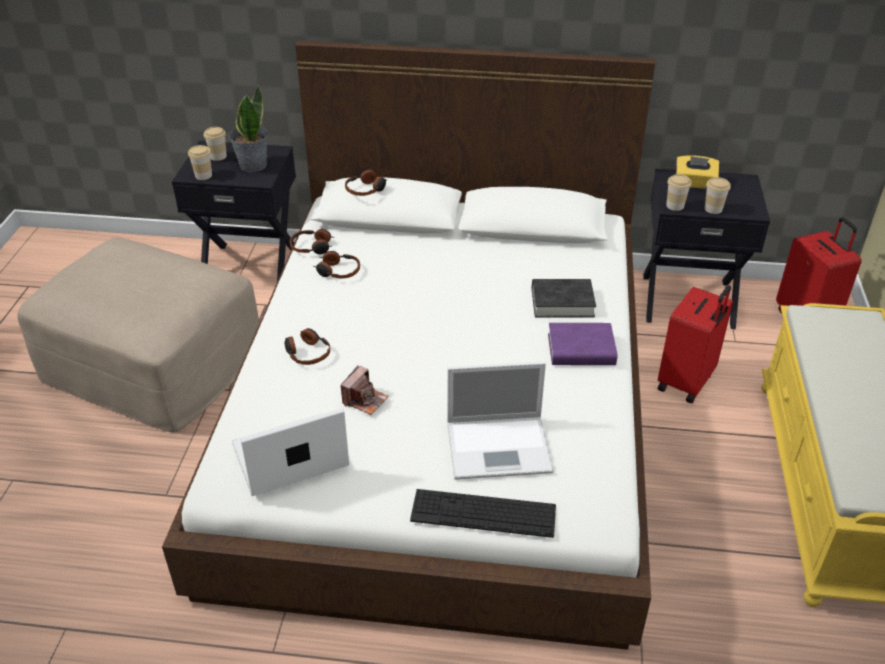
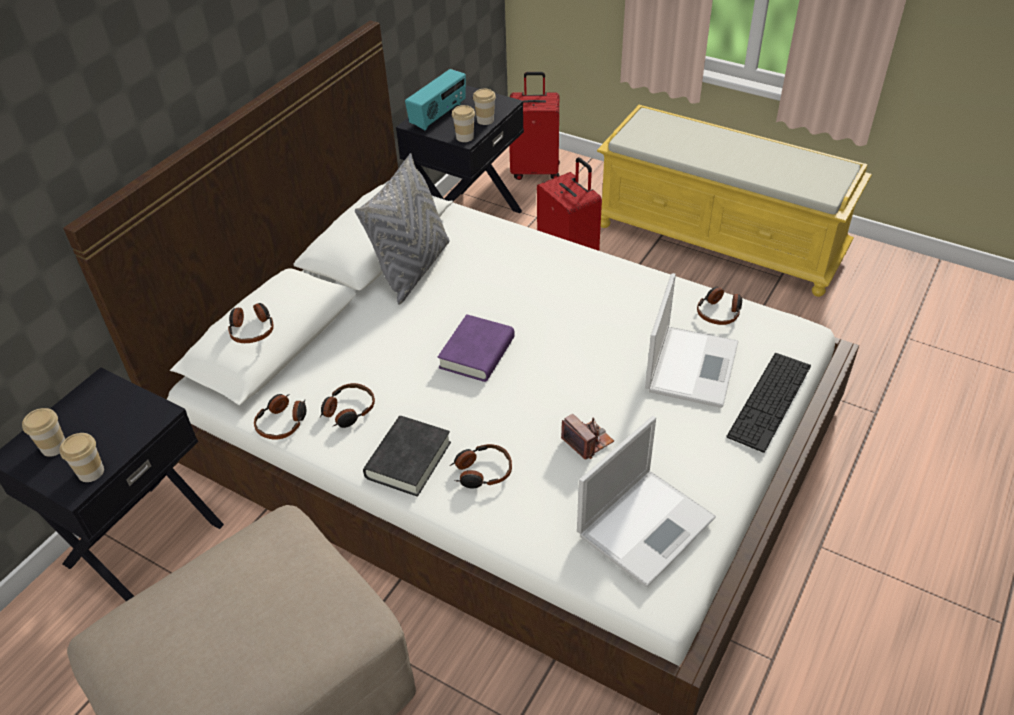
camera: 65 degrees left, 5 degrees up
(252, 165) = (112, 415): potted plant -> none
(288, 457) = (647, 524): laptop -> laptop turned 135 degrees counterclockwise
(514, 252) = (413, 269): none -> grey pillow
(562, 302) = (514, 264): black book -> black book (408, 460)
(581, 350) = (588, 275): purple book -> purple book (477, 353)
(593, 452) = (719, 312): none -> headphones
(694, 183) = (438, 115): yellow tissue box -> radio

